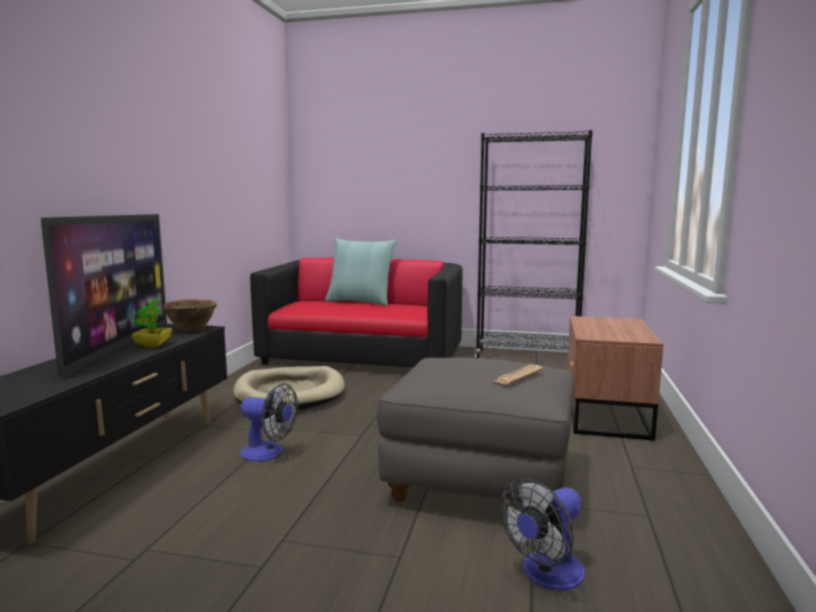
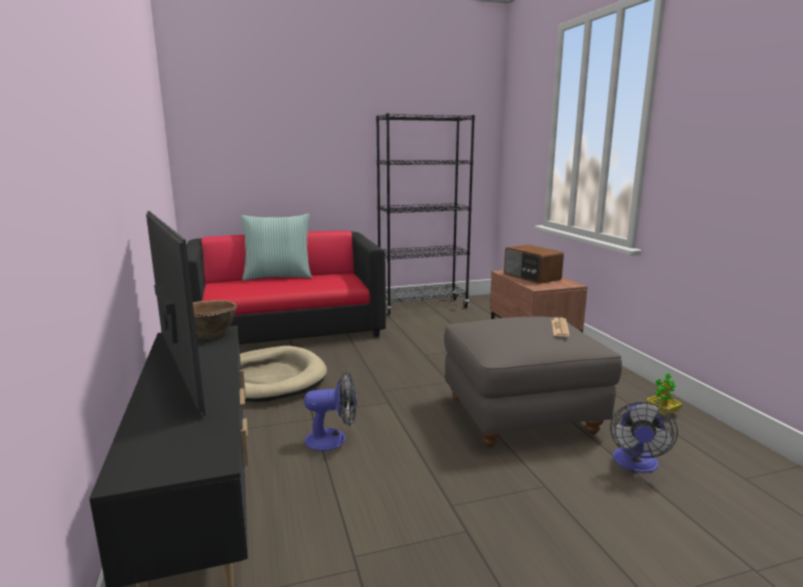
camera: 30 degrees left, 5 degrees up
(153, 345) = (212, 359): potted plant -> potted plant (662, 412)
(606, 326) = (531, 277): none -> radio

